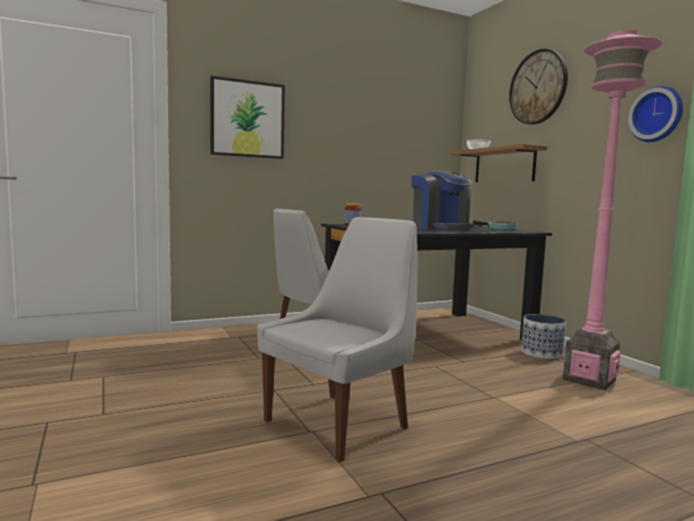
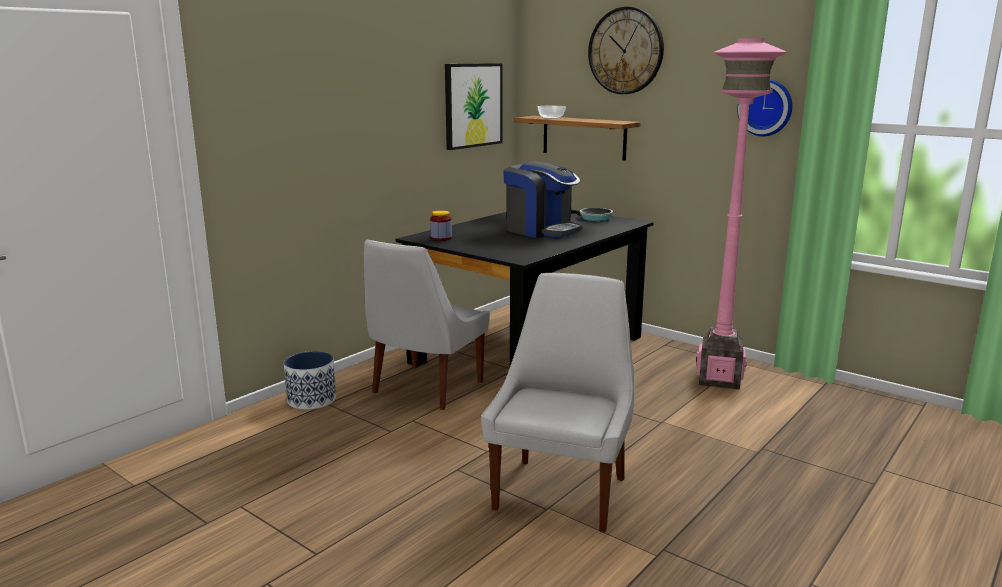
camera: 25 degrees left, 10 degrees up
(247, 119) = (289, 111): picture -> picture (473, 105)
(541, 353) = (657, 354): planter -> planter (312, 400)

